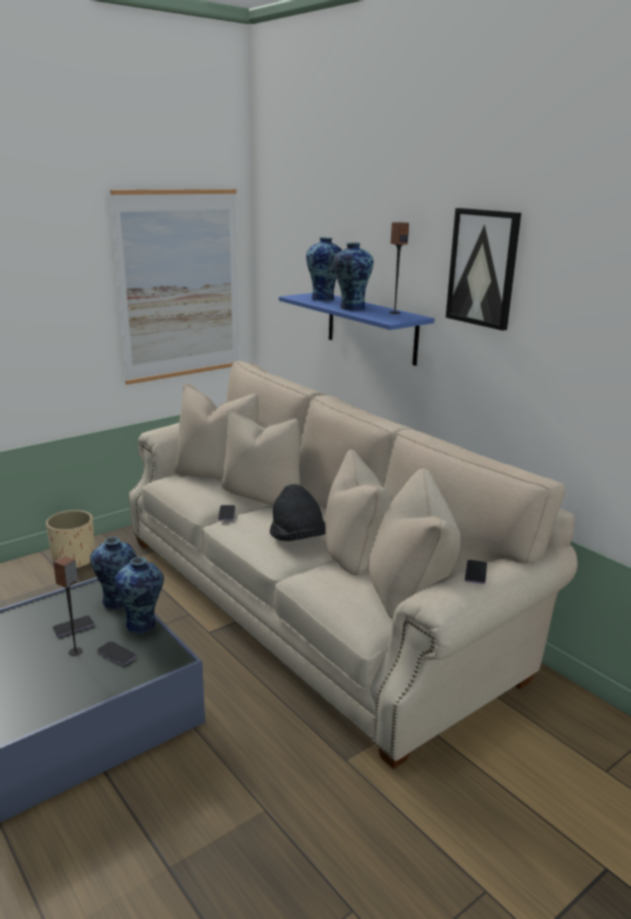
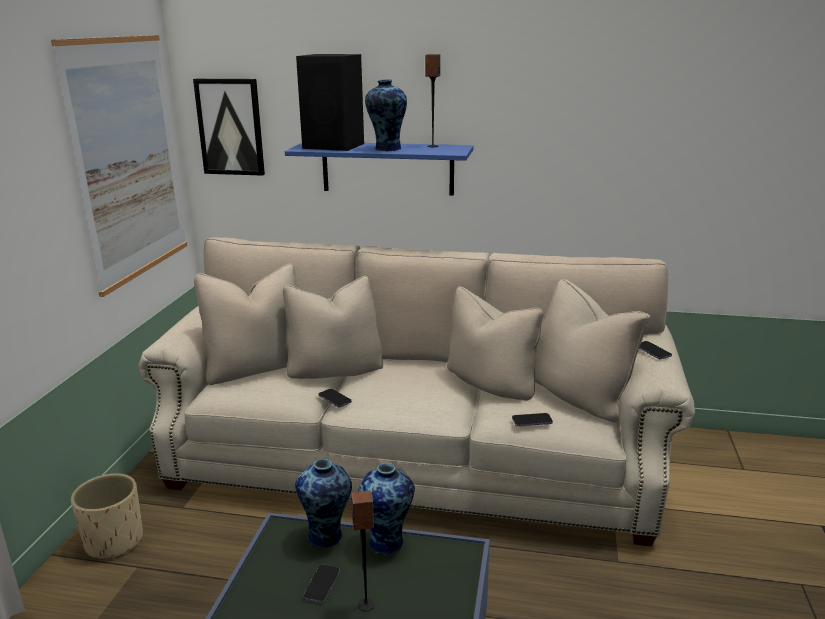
camera: 40 degrees left, 0 degrees up
(116, 654) = (408, 581): phone -> phone (532, 421)
(297, 539) = (434, 393): black hat -> none
(324, 299) = (335, 146): vase -> black speaker
(483, 268) = (529, 89): picture -> picture (230, 127)

